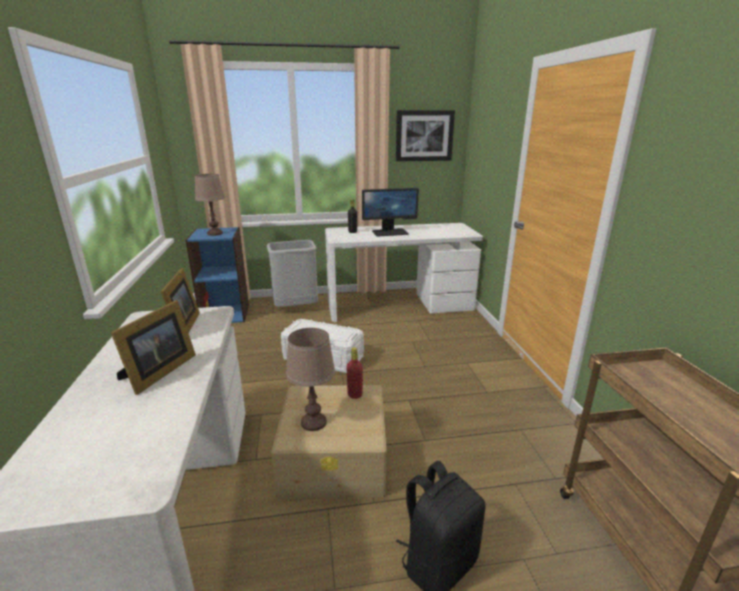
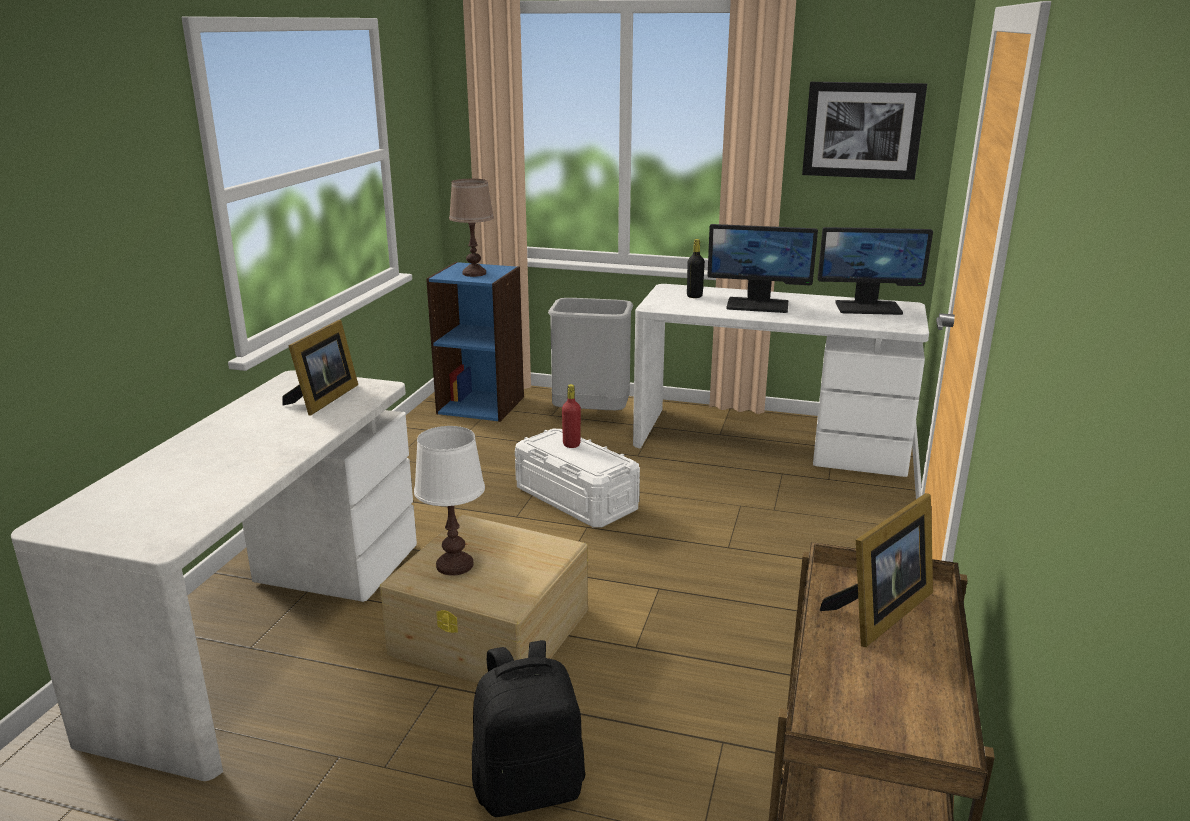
camera: 25 degrees right, 0 degrees up
(158, 373) = (257, 444): picture frame -> picture frame (880, 613)
(313, 422) = (454, 565): brown table lamp -> white table lamp
(355, 394) = (537, 546): red bottle -> red bottle (571, 444)
(442, 227) = (868, 307): none -> monitor

